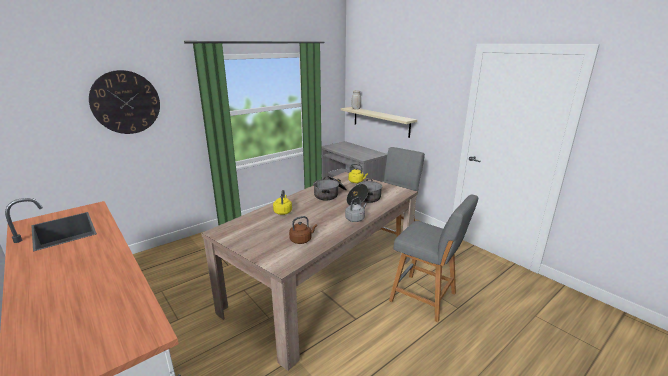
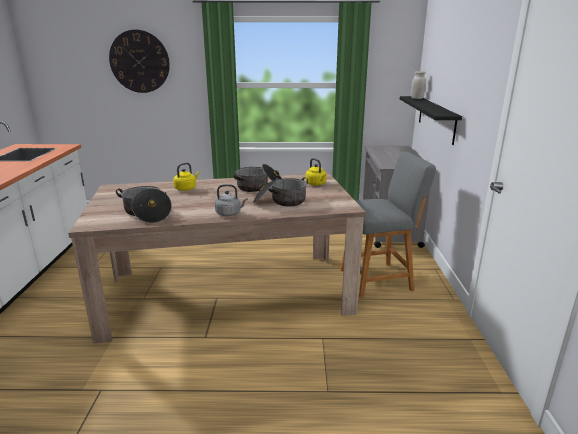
camera: 40 degrees right, 0 degrees up
(302, 240) = (146, 213): brown kettle -> cooking pot
(380, 121) = (436, 118): beige shelf -> black shelf
(426, 298) = (306, 360): grey stool -> none

